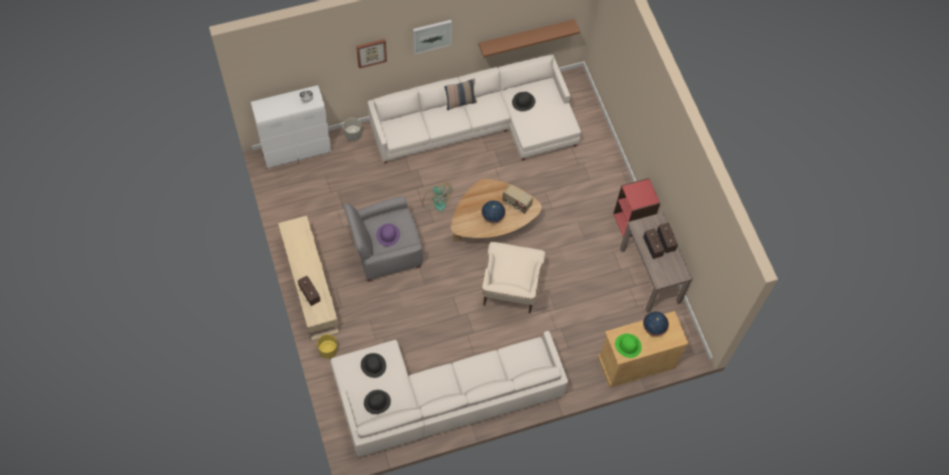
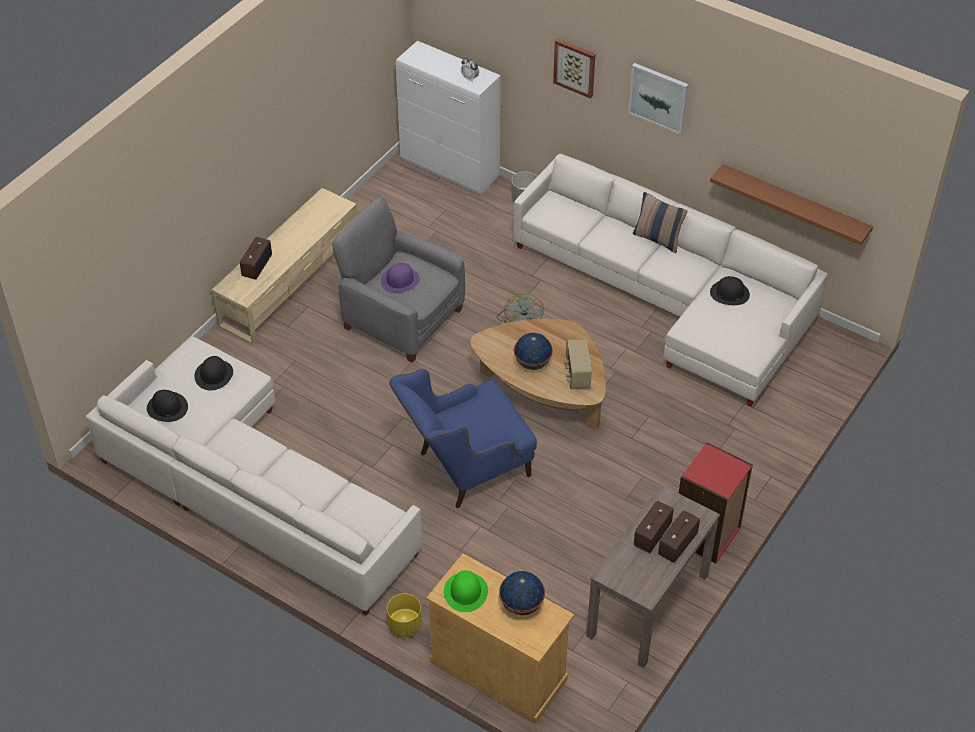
camera: 55 degrees right, 15 degrees down
(328, 350) = (219, 348): yellow planter -> yellow planter (404, 625)
(509, 293) = (464, 469): beige armchair -> blue armchair

